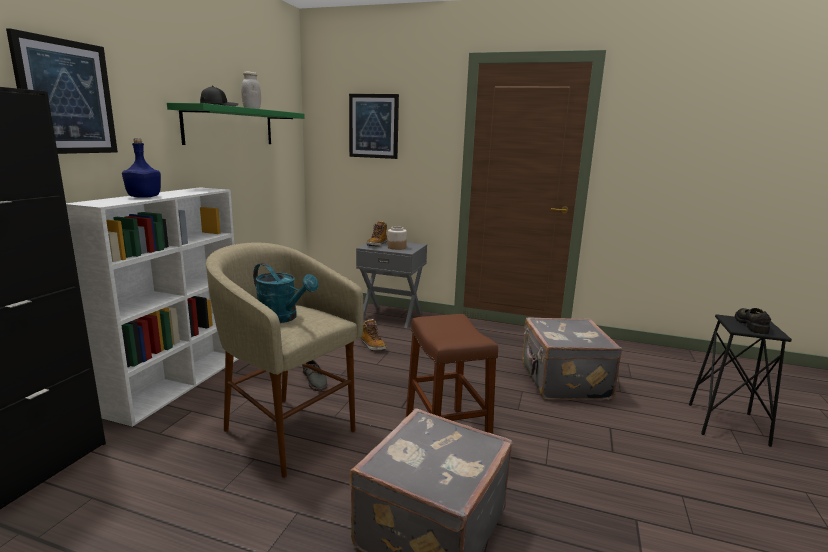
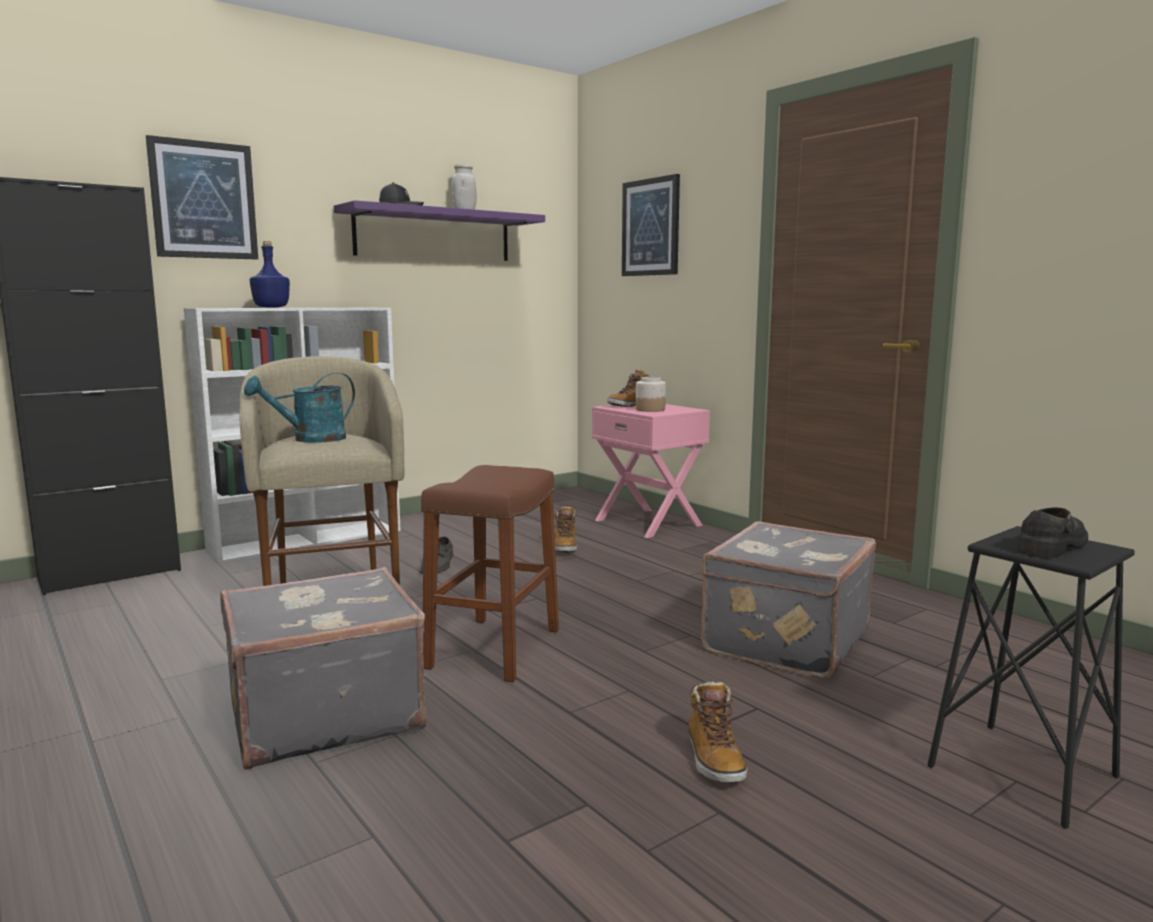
camera: 35 degrees right, 5 degrees down
(230, 126) = (434, 235): green shelf -> purple shelf
(283, 318) = (310, 439): turquoise watering can -> turquoise watering can turned 75 degrees clockwise
(391, 316) = (649, 522): grey nightstand -> pink nightstand
(639, 466) = (714, 759): none -> boot

